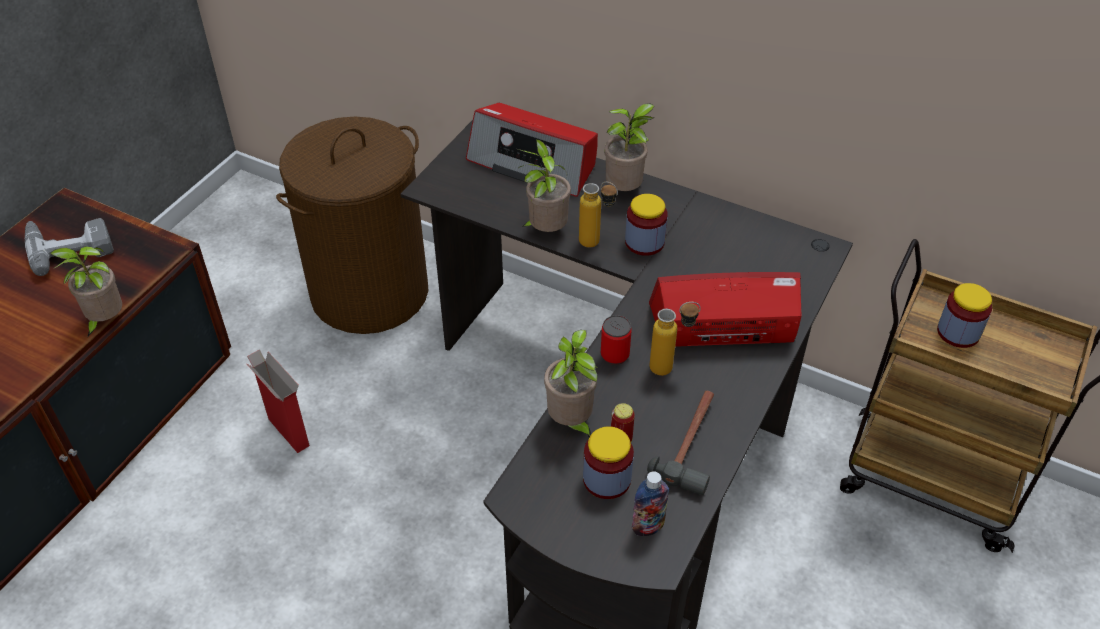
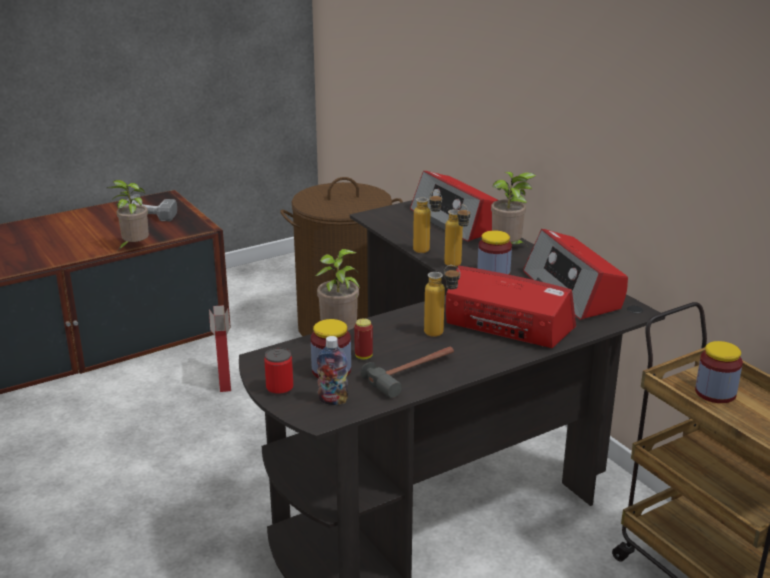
camera: 30 degrees right, 20 degrees down
(545, 231) = (427, 252): potted plant -> bottle
(614, 355) = (407, 318): can -> can (279, 389)
(744, 240) = (573, 291): none -> radio

